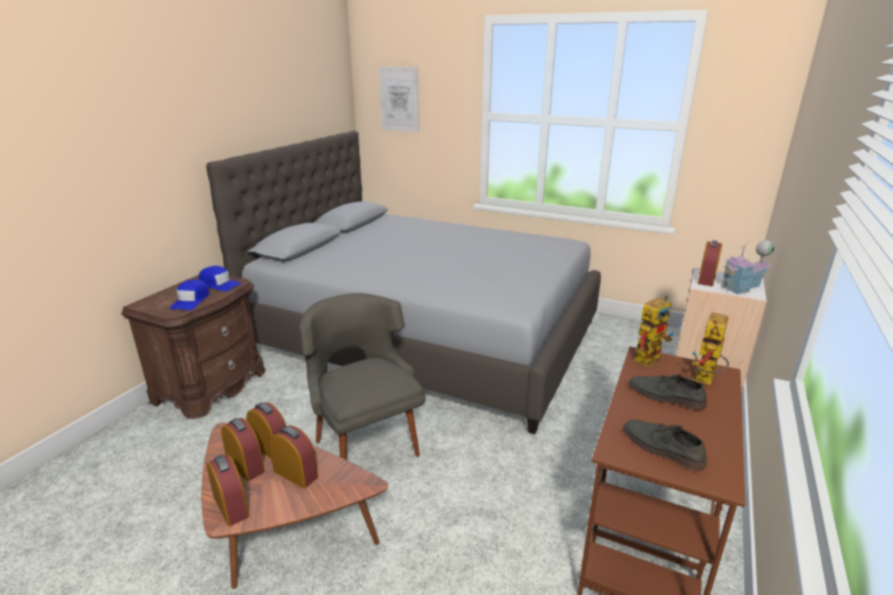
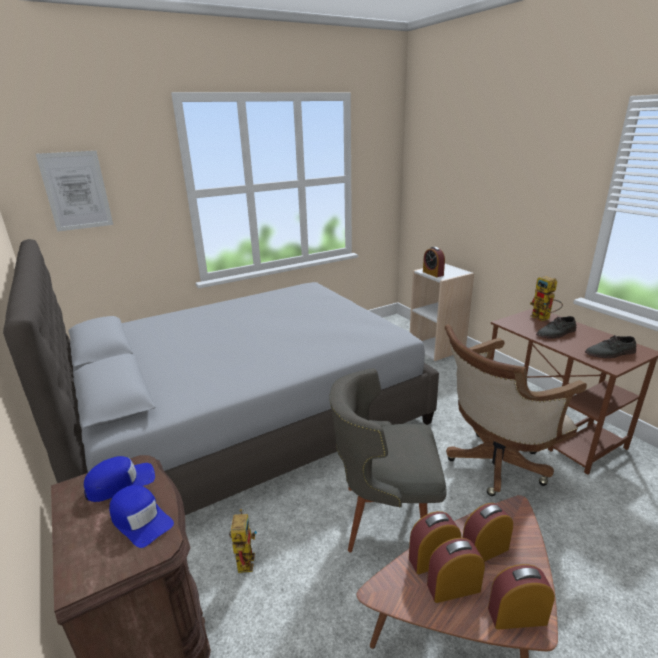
camera: 55 degrees left, 0 degrees up
(507, 501) = (493, 466): none -> office chair
(649, 357) = (508, 321): toy robot -> toy robot (244, 558)
(742, 287) = (452, 271): toy house -> none

